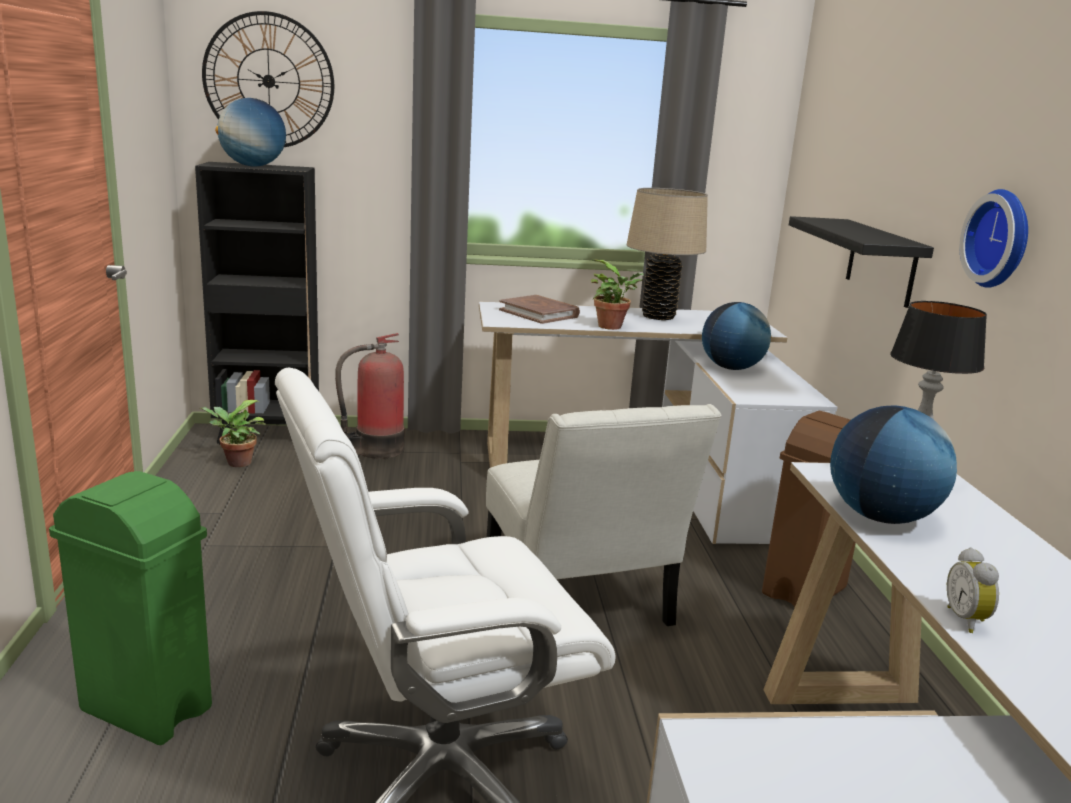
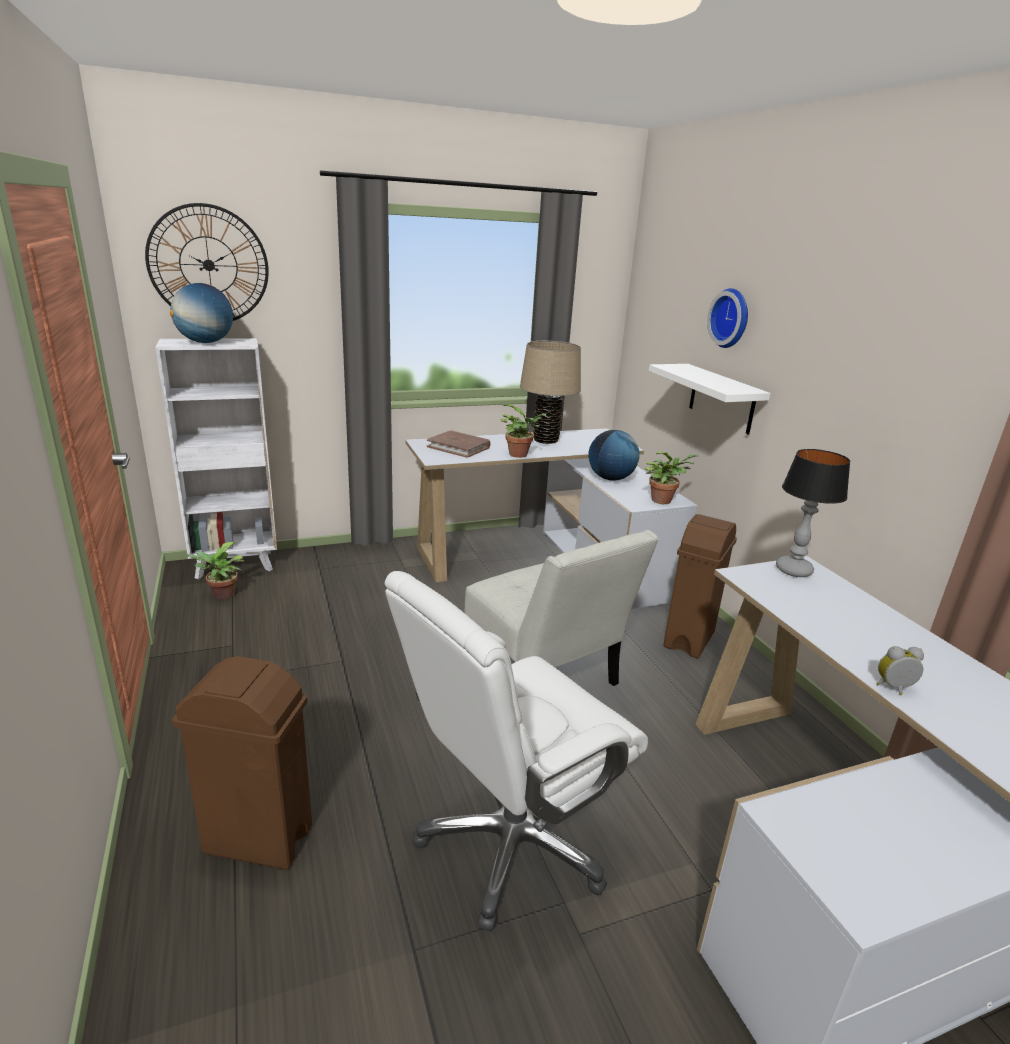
camera: 15 degrees left, 5 degrees up
(146, 708) = (258, 839): green trash can -> brown trash can
(268, 435) = (236, 565): black bookcase -> white bookcase
(376, 450) = (332, 566): fire extinguisher -> none
(790, 396) = (663, 500): none -> potted plant
(881, 262) = (722, 398): black shelf -> white shelf
(881, 517) = (797, 609): globe -> none
(967, 620) = (895, 689): alarm clock -> alarm clock turned 105 degrees clockwise
(1001, 239) = (831, 393): wall clock -> wall clock (732, 318)

